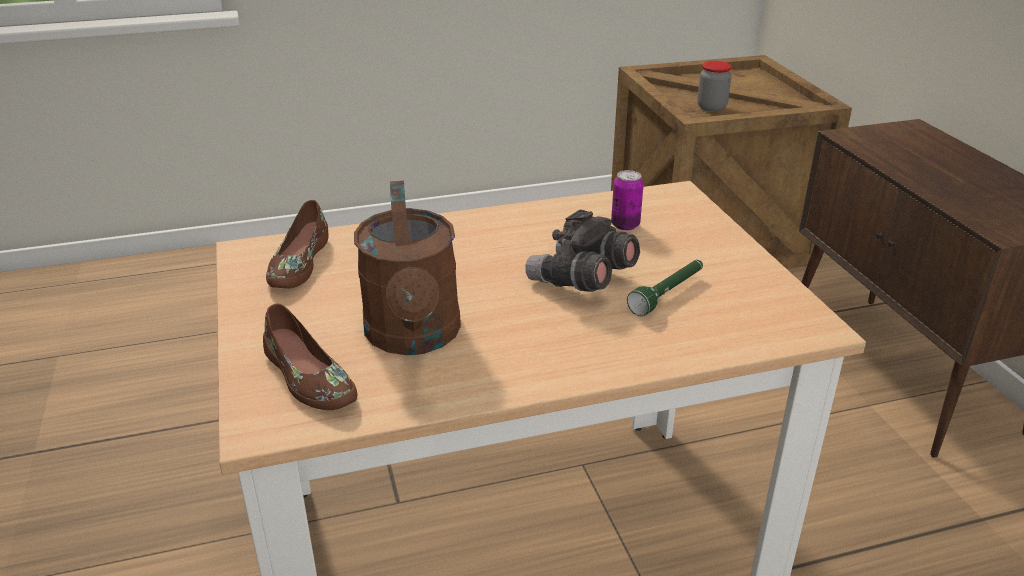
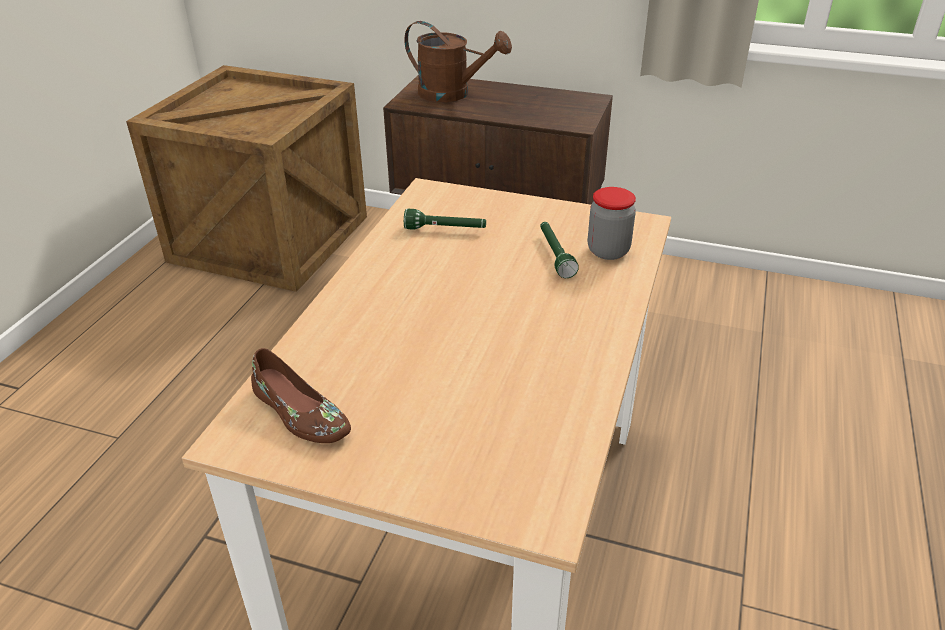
camera: 55 degrees left, 5 degrees up
(308, 379) = (501, 469): brown shoe -> none
(414, 337) = (496, 389): brown watering can -> brown watering can (453, 94)
(581, 281) = (500, 280): grey binoculars -> none
(625, 225) = (445, 230): can -> green flashlight
(711, 107) = (256, 124): jar -> jar (608, 251)

